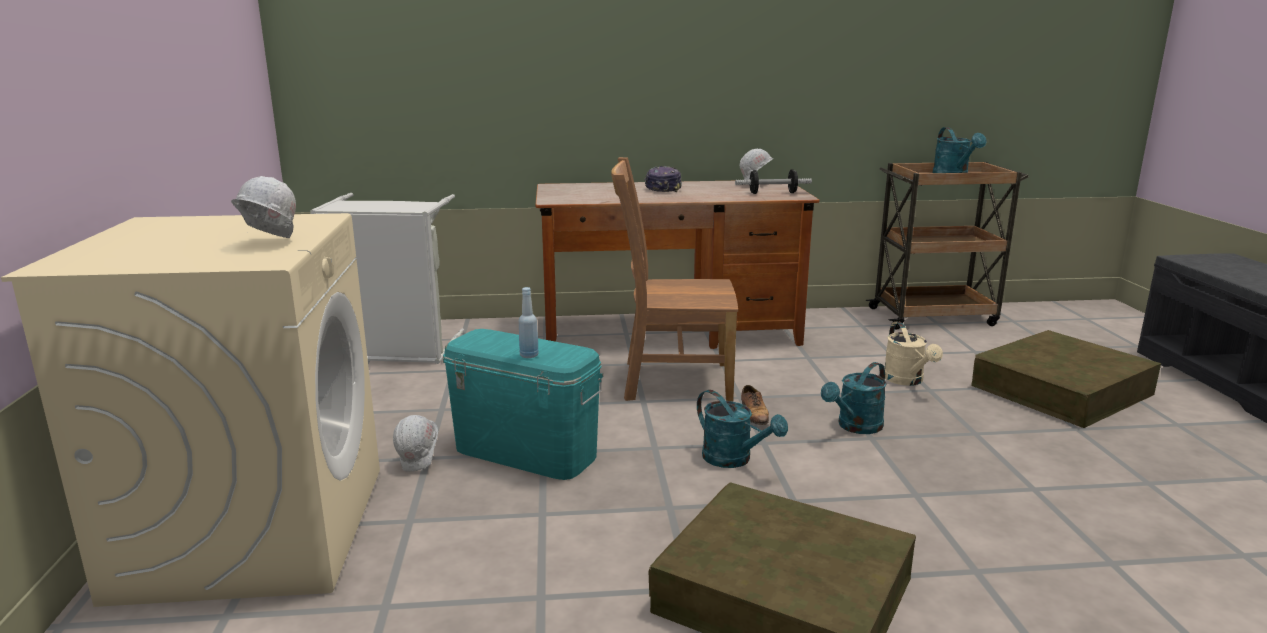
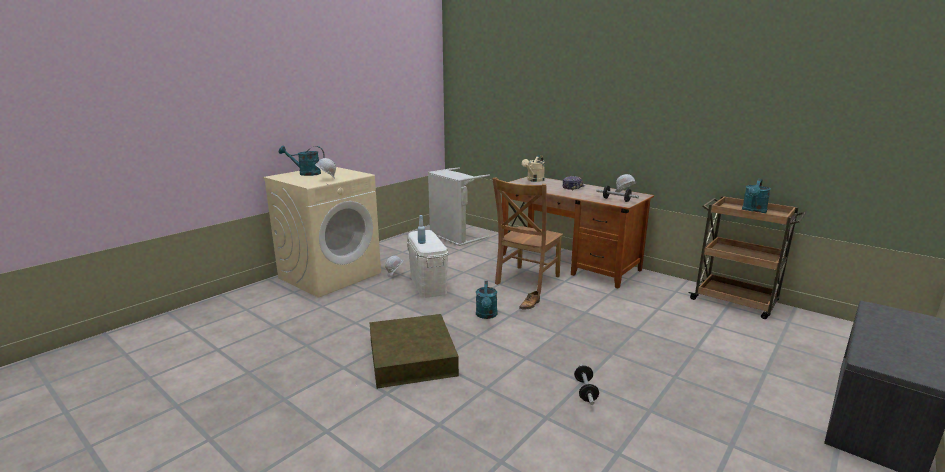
camera: 45 degrees right, 0 degrees up
(526, 452) = (428, 284): turquoise storage box -> white storage box
(671, 380) = (526, 281): brown chair -> brown chair turned 105 degrees counterclockwise
(855, 427) = (561, 326): turquoise watering can -> turquoise watering can (306, 173)
(907, 381) = (635, 321): beige watering can -> beige watering can (534, 180)
(1061, 390) = (718, 360): brown storage box -> none
(1061, 499) = (585, 391): none -> dumbbell

